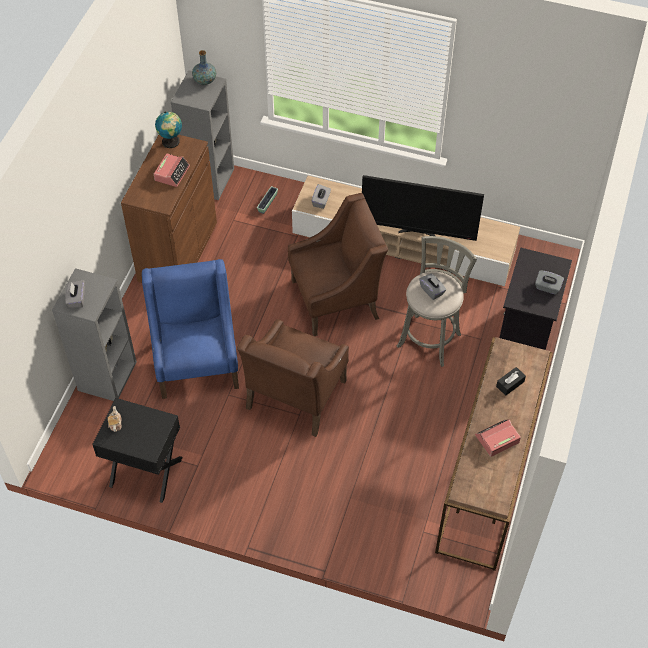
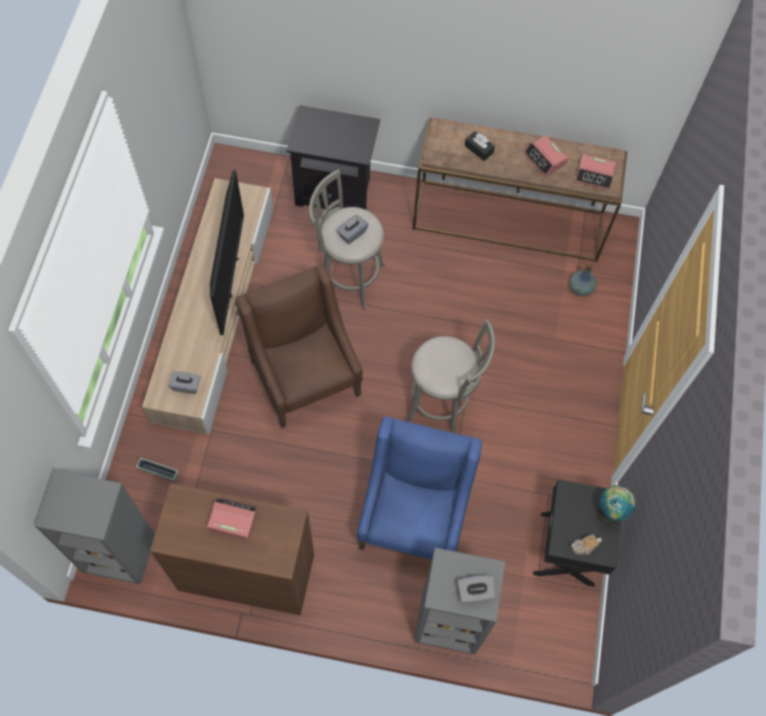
camera: 100 degrees left, 10 degrees up
(171, 142) = (174, 531): globe -> globe (610, 512)
(197, 362) = (414, 518): blue armchair -> blue armchair turned 120 degrees clockwise
(205, 81) = (59, 498): vase -> vase (580, 288)
(295, 395) = (442, 405): brown armchair -> grey stool
(476, 480) = (594, 175): none -> alarm clock
(547, 287) = (339, 126): grey tissue box -> none

